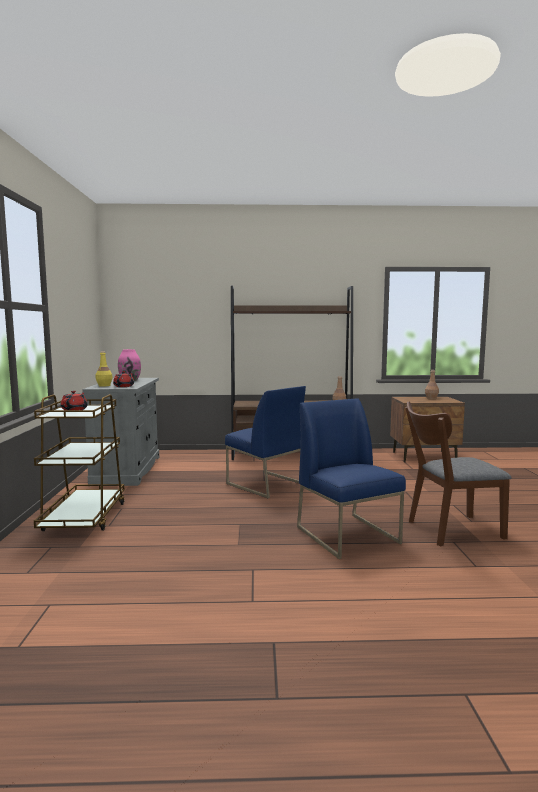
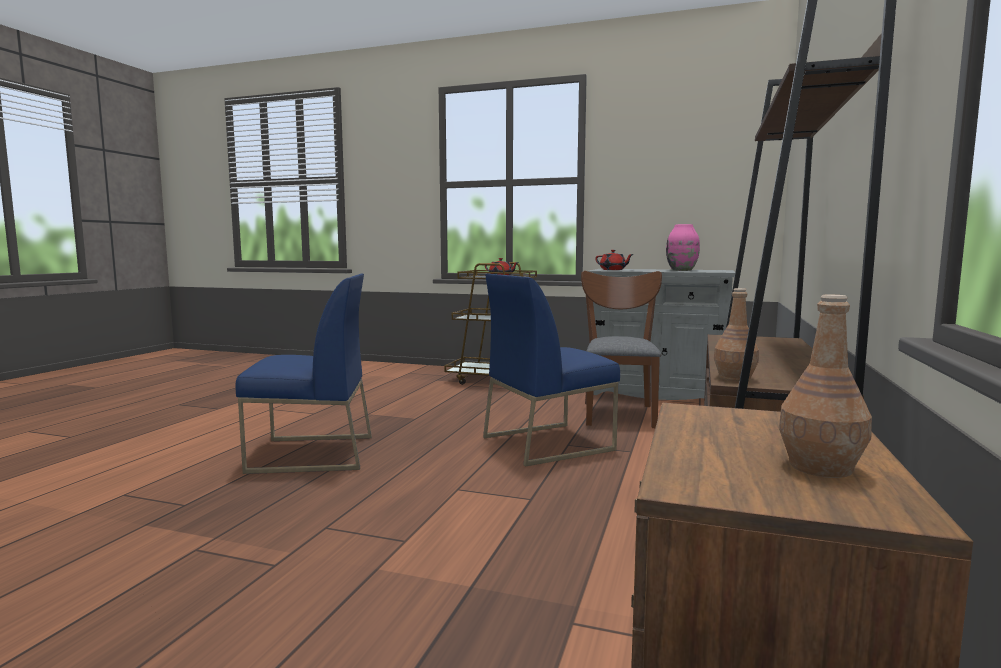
camera: 110 degrees right, 0 degrees up
(104, 385) = (626, 269): yellow bottle -> none
(448, 530) = (212, 515): brown chair -> brown chair (619, 412)

